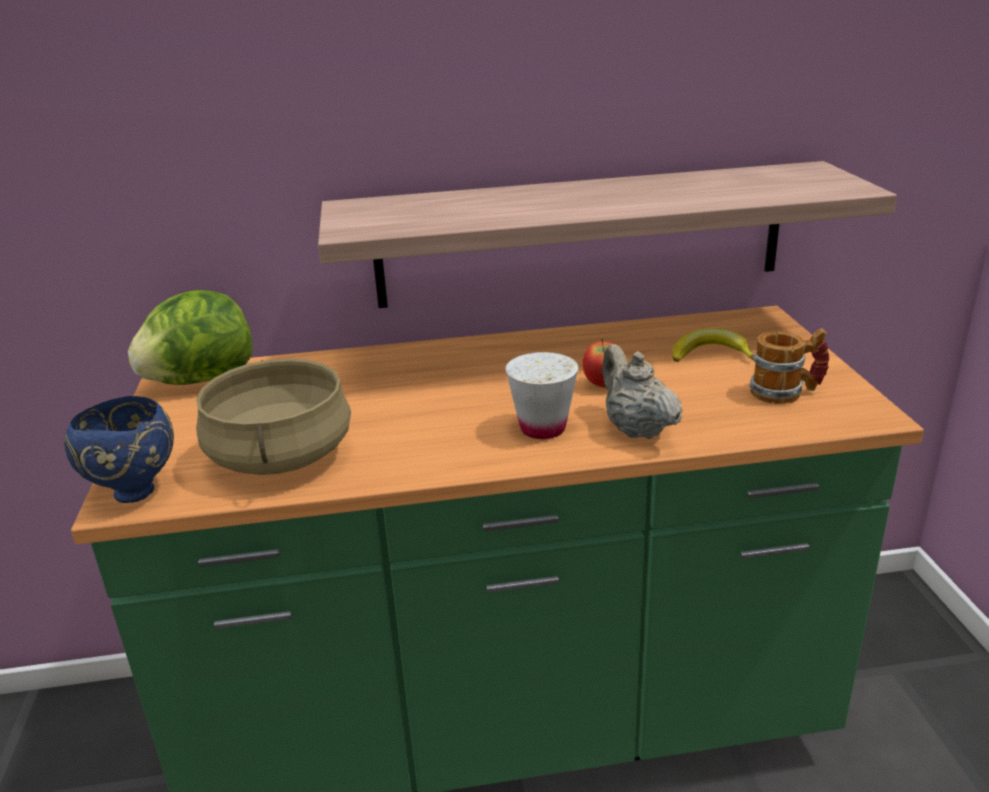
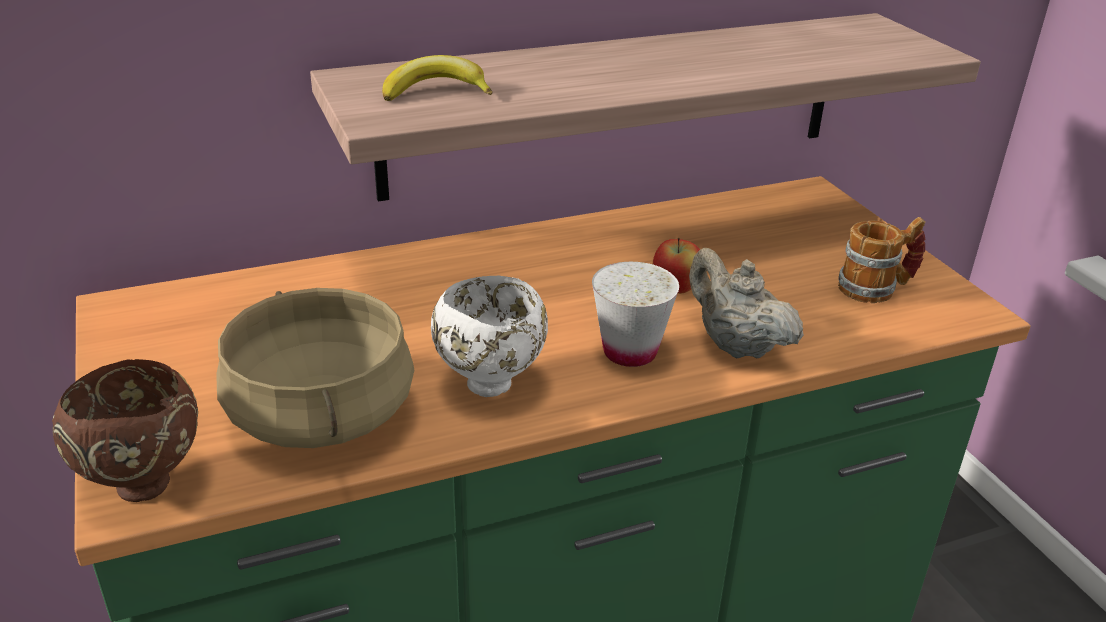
camera: 15 degrees left, 5 degrees up
(135, 491) = (143, 482): blue bowl -> brown bowl
(200, 380) = (163, 310): lettuce -> none
(419, 443) = (491, 382): none -> white bowl
(710, 355) = (777, 243): banana -> banana (436, 92)

